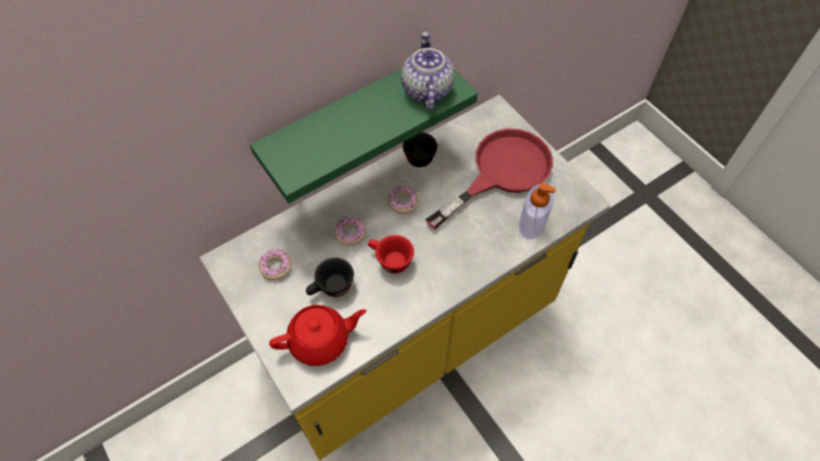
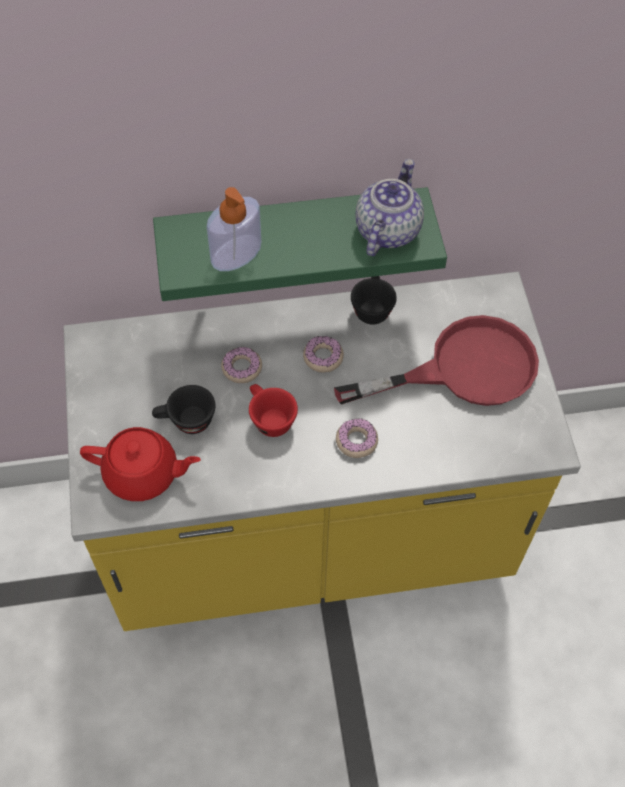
camera: 25 degrees right, 0 degrees up
(276, 267) = (138, 371): donut -> donut (356, 441)
(532, 223) = (465, 446): soap dispenser -> soap dispenser (236, 253)

